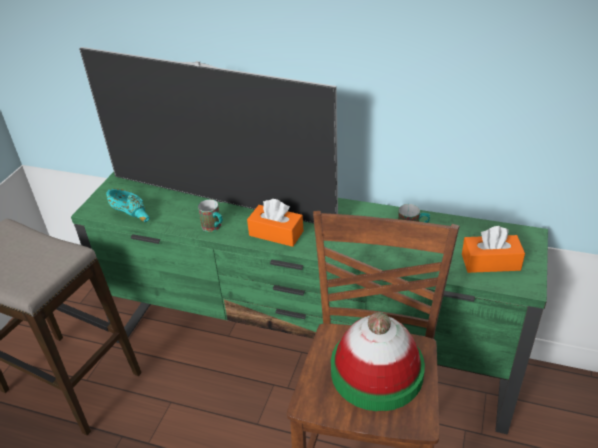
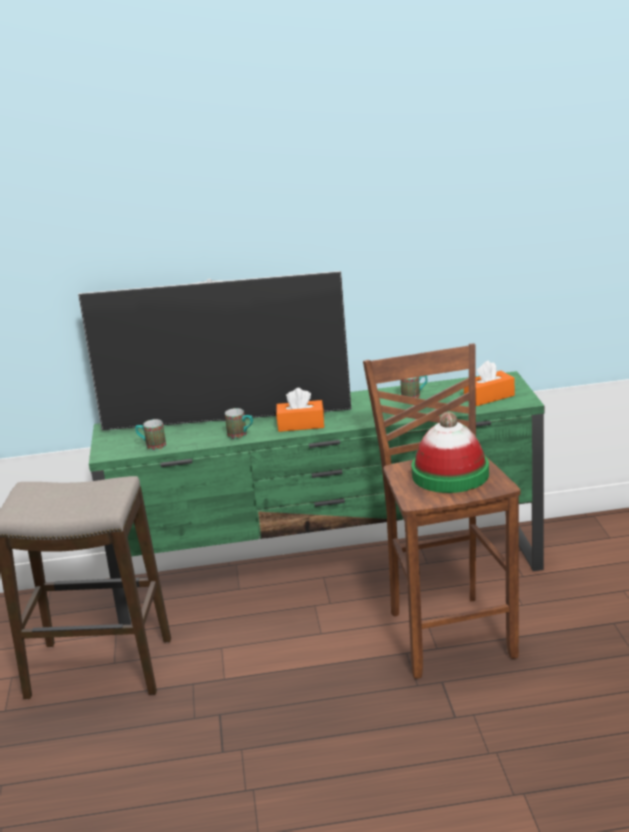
camera: 25 degrees left, 15 degrees down
(134, 213) = (152, 446): turquoise bowl -> mug

